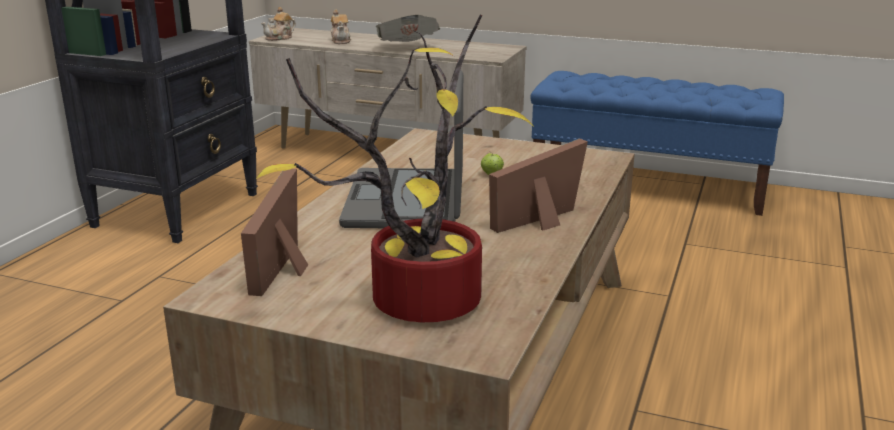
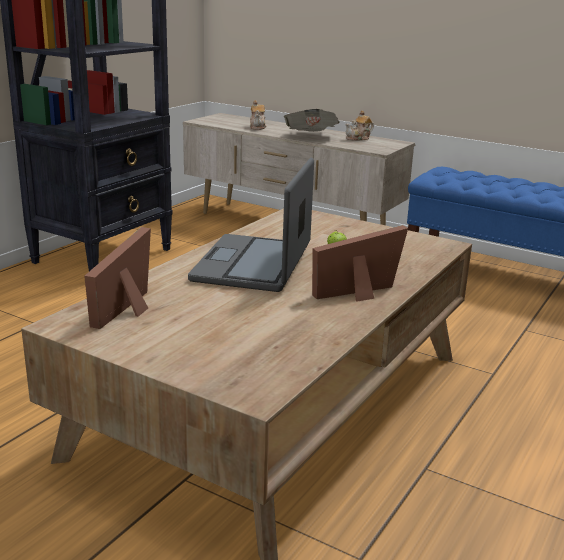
camera: 10 degrees right, 0 degrees up
(280, 38) = (208, 121): teapot -> teapot (359, 138)
(426, 296) = (231, 344): potted plant -> none

